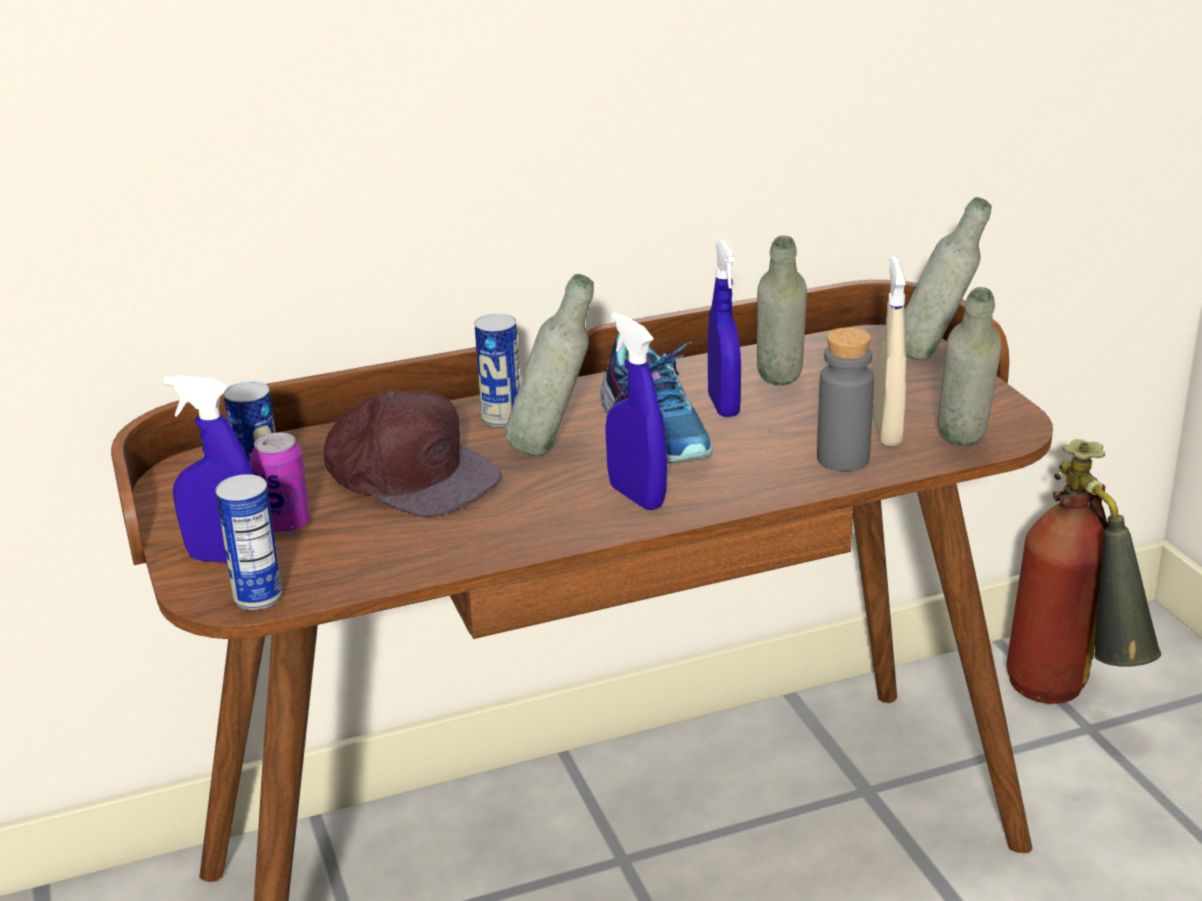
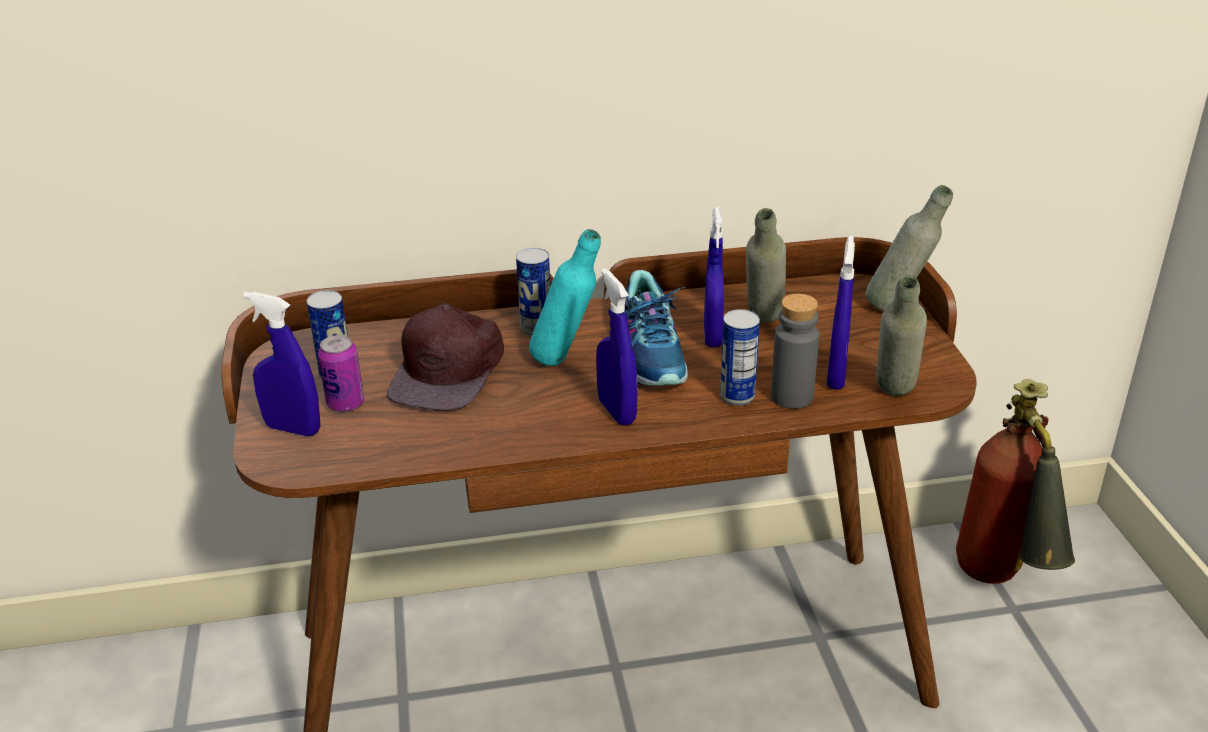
camera: 10 degrees right, 5 degrees up
(258, 598) = (304, 466): can -> can (737, 396)
(409, 474) = (450, 371): brown cap -> brown cap turned 60 degrees clockwise
(552, 449) = (566, 361): grey bottle -> turquoise bottle
(887, 433) = (836, 376): beige spray bottle -> blue spray bottle

